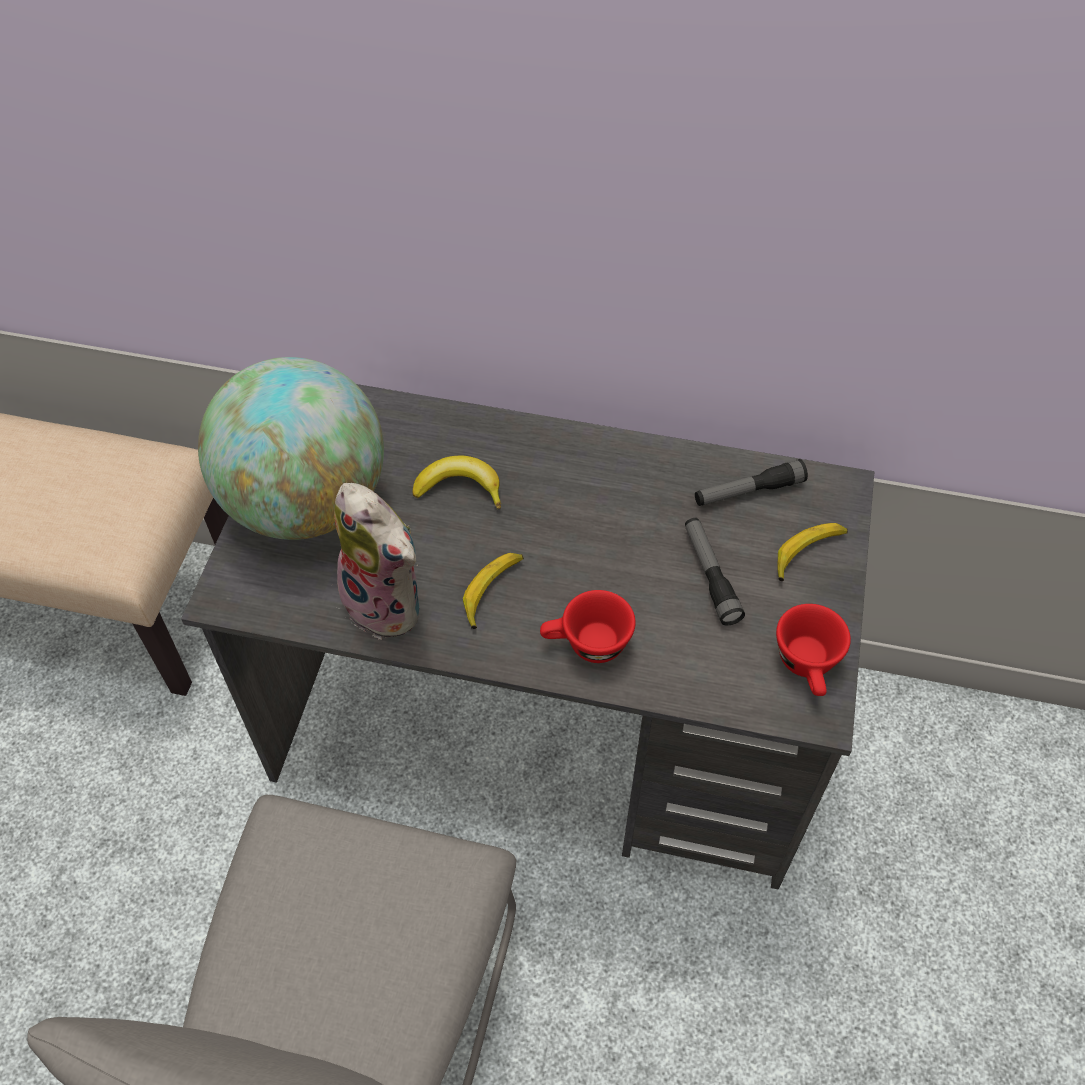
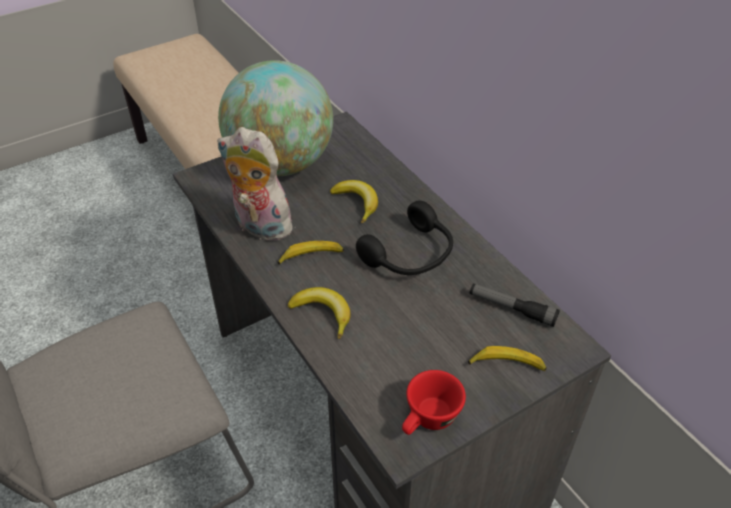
camera: 45 degrees right, 10 degrees down
(389, 603) = (259, 227): plush toy -> plush toy turned 120 degrees clockwise
(586, 645) = (323, 313): red cup -> banana
(591, 507) = (411, 255): none -> black headphones
(710, 575) = (433, 332): flashlight -> none

